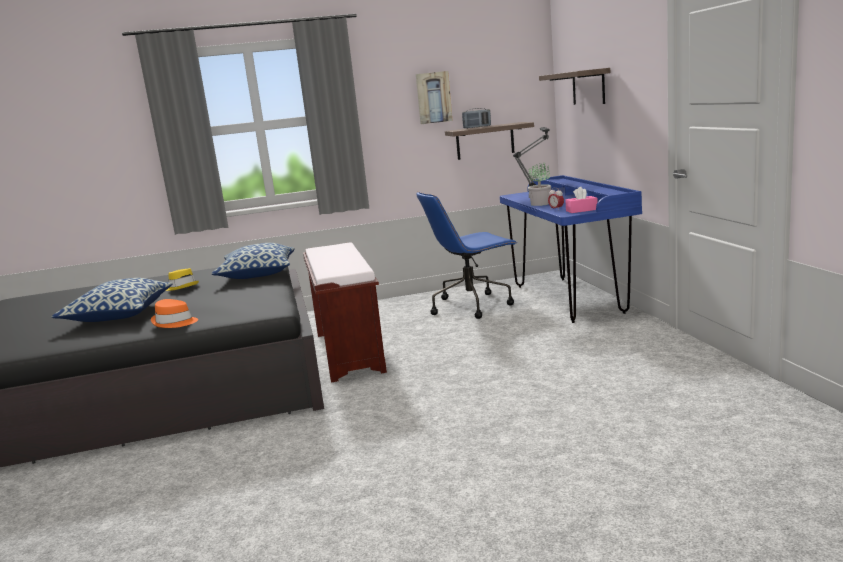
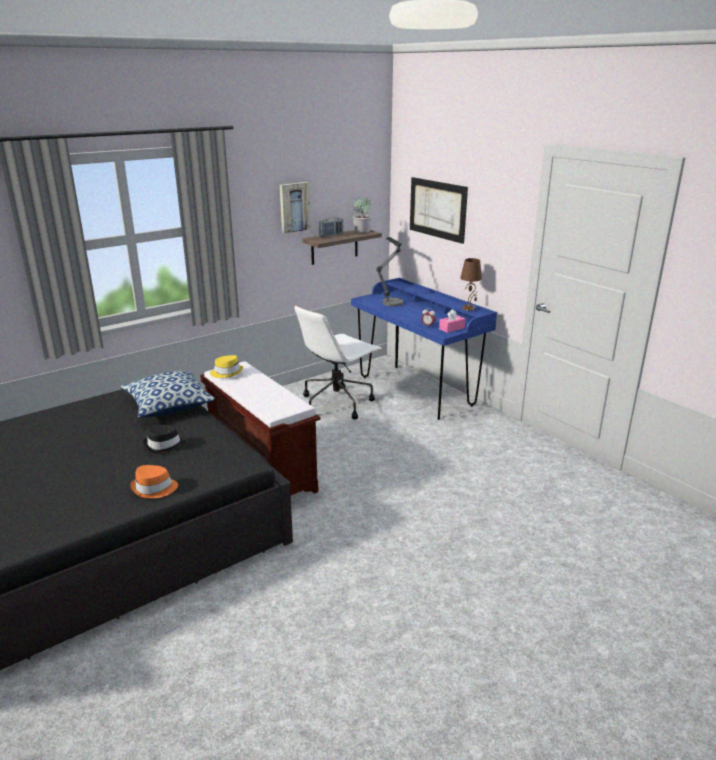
camera: 25 degrees left, 10 degrees up
(119, 314) = (67, 480): pillow -> none
(182, 287) = (97, 430): yellow hat -> yellow hat (227, 372)
(218, 297) = (164, 445): none -> black hat
(472, 305) = (337, 403): blue office chair -> white office chair
(541, 204) = (405, 316): potted plant -> potted plant (362, 231)
(588, 87) = (437, 209): shelf -> picture
(612, 191) = (469, 308): none -> brown table lamp

